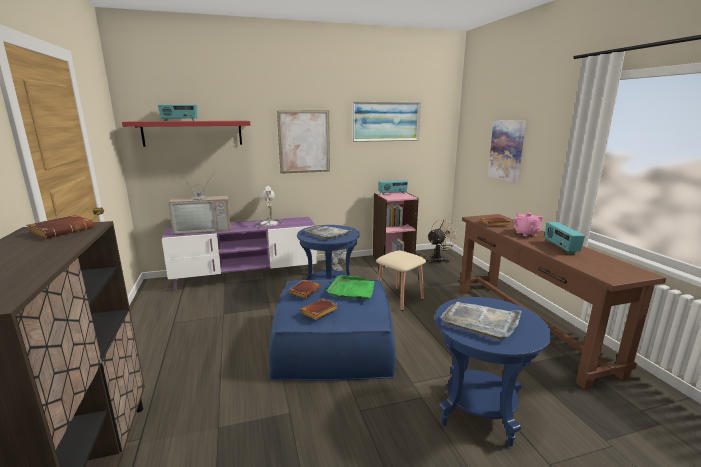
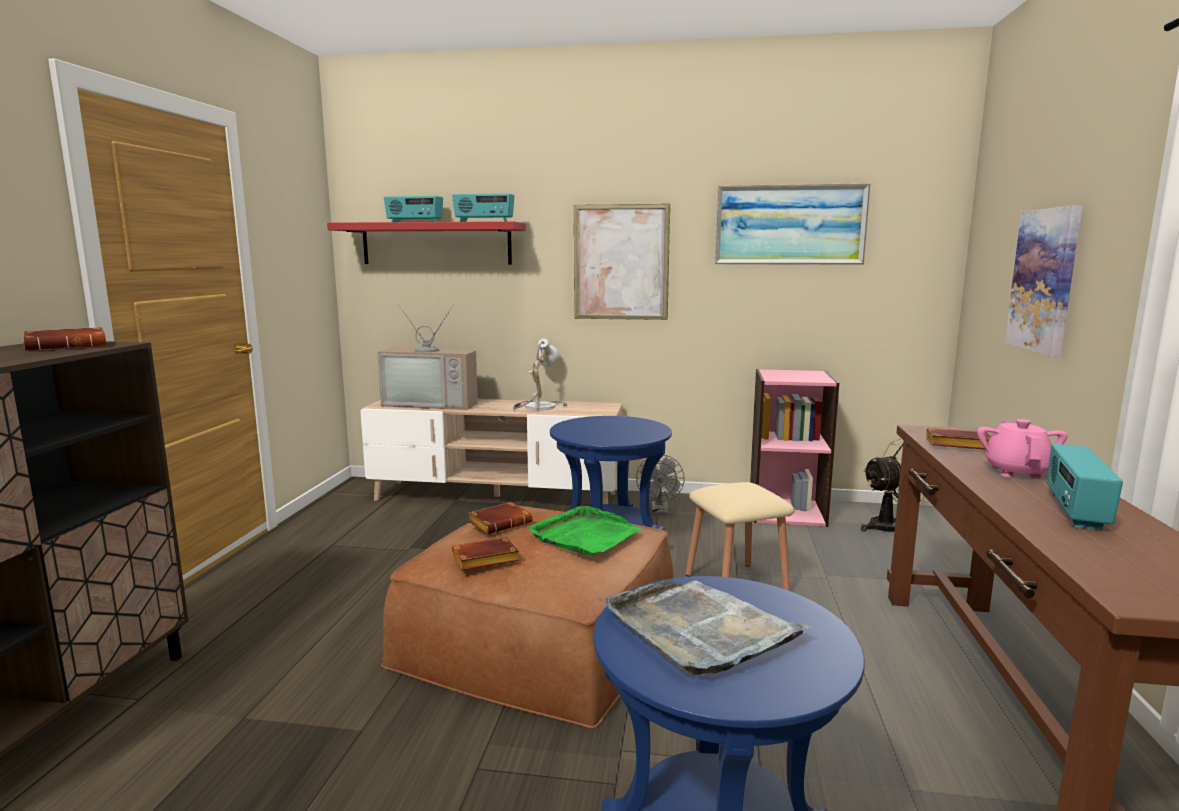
camera: 25 degrees right, 5 degrees down
(246, 276) = (496, 496): purple tv stand -> beige tv stand
(328, 233) = (608, 430): grey tray -> none
(333, 342) = (539, 634): blue ottoman -> brown ottoman
(393, 193) = (794, 372): radio -> radio (484, 221)

